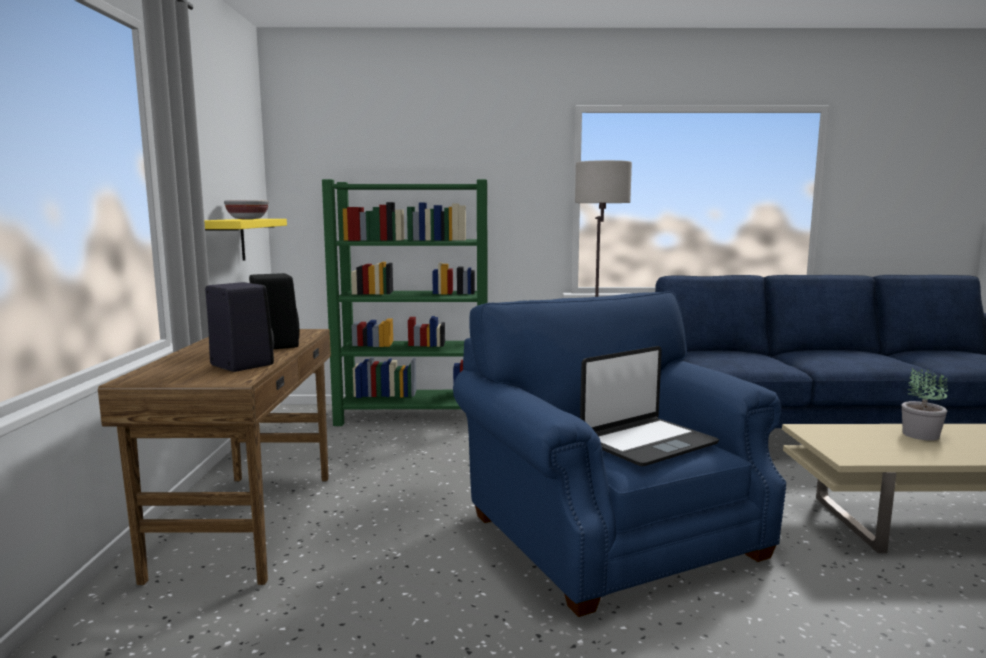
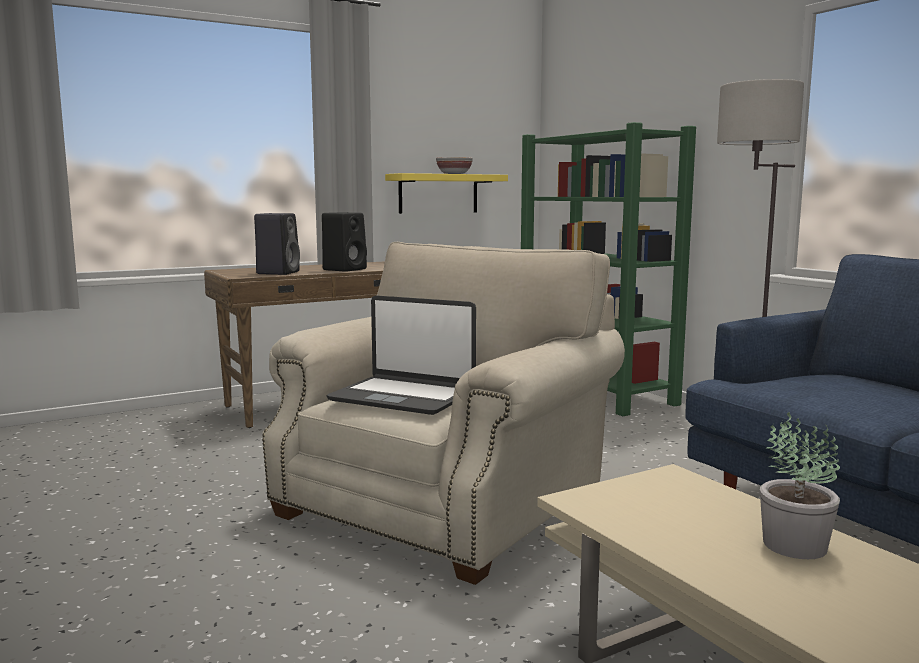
camera: 60 degrees right, 0 degrees up
(608, 530) = (446, 502): blue armchair -> beige armchair

